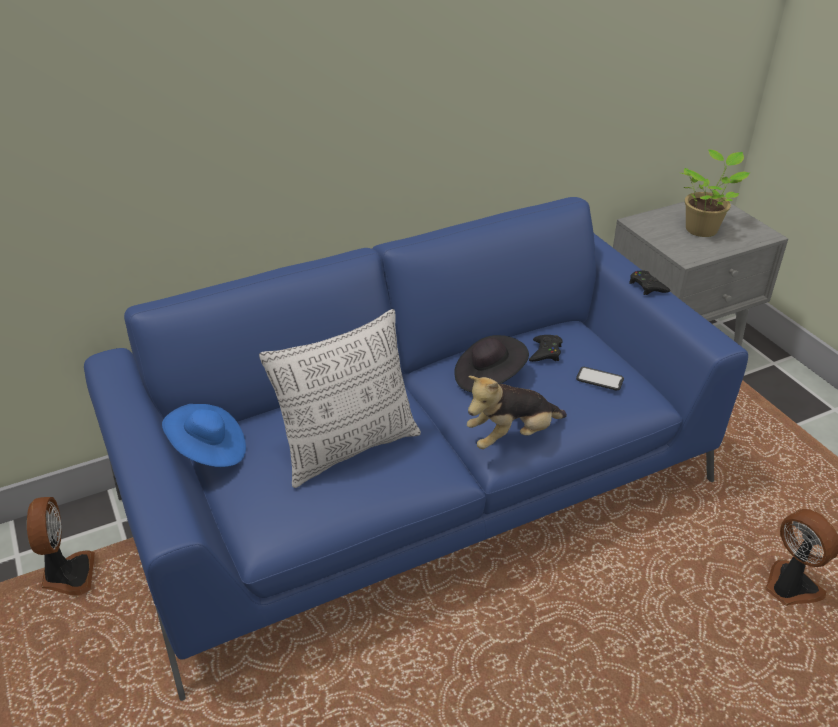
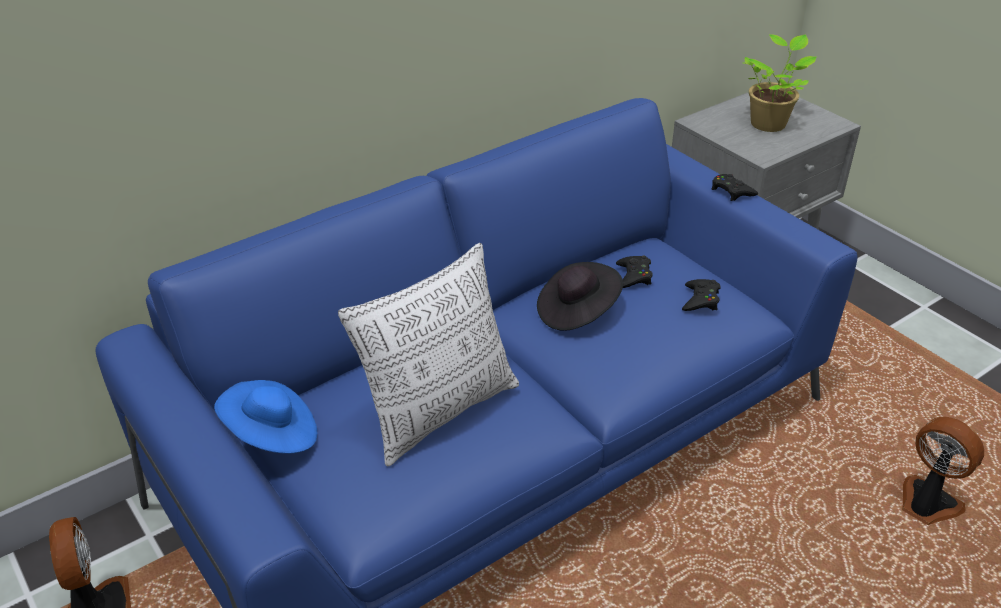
camera: 10 degrees left, 0 degrees up
(512, 436) = (621, 375): plush toy -> none
(599, 379) = (700, 300): phone -> black game controller

